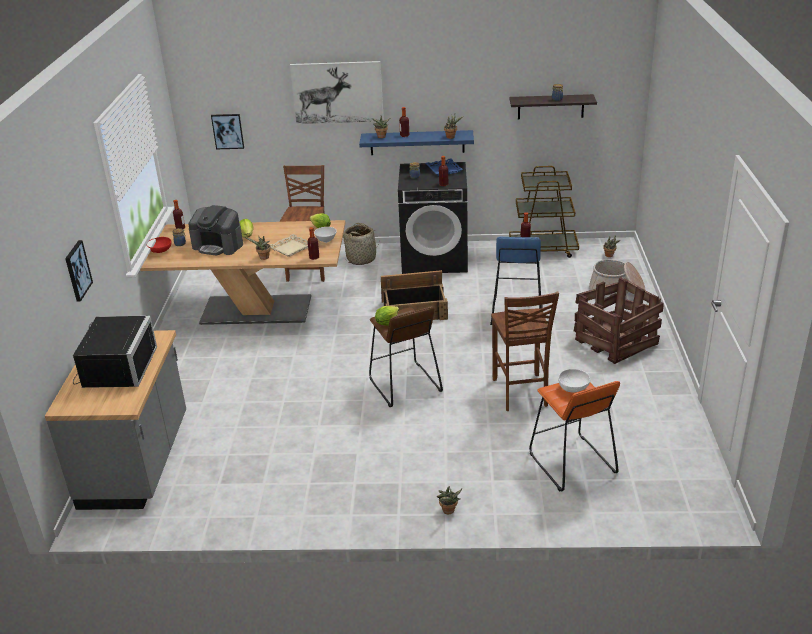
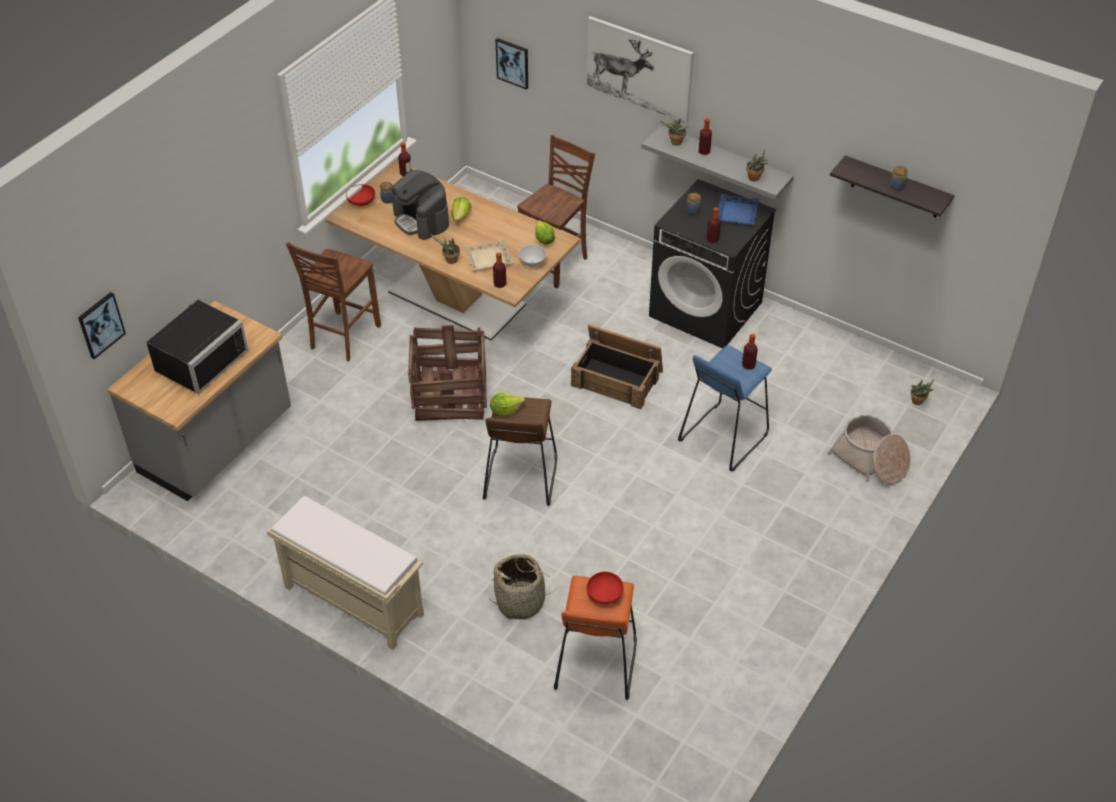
camera: 30 degrees right, 15 degrees up
(77, 270) = (202, 240): picture -> picture (100, 325)
(351, 510) = (352, 601): none -> beige bench
(361, 259) = (624, 272): basket -> basket (521, 602)
(417, 142) = (724, 162): blue shelf -> grey shelf
(448, 512) = (433, 652): potted plant -> none
(520, 393) = (625, 550): brown chair -> brown chair (343, 338)
(543, 249) = (846, 354): brown cart -> none
(573, 388) = (604, 595): white bowl -> red bowl
(616, 342) = (794, 535): crate -> crate (450, 396)

